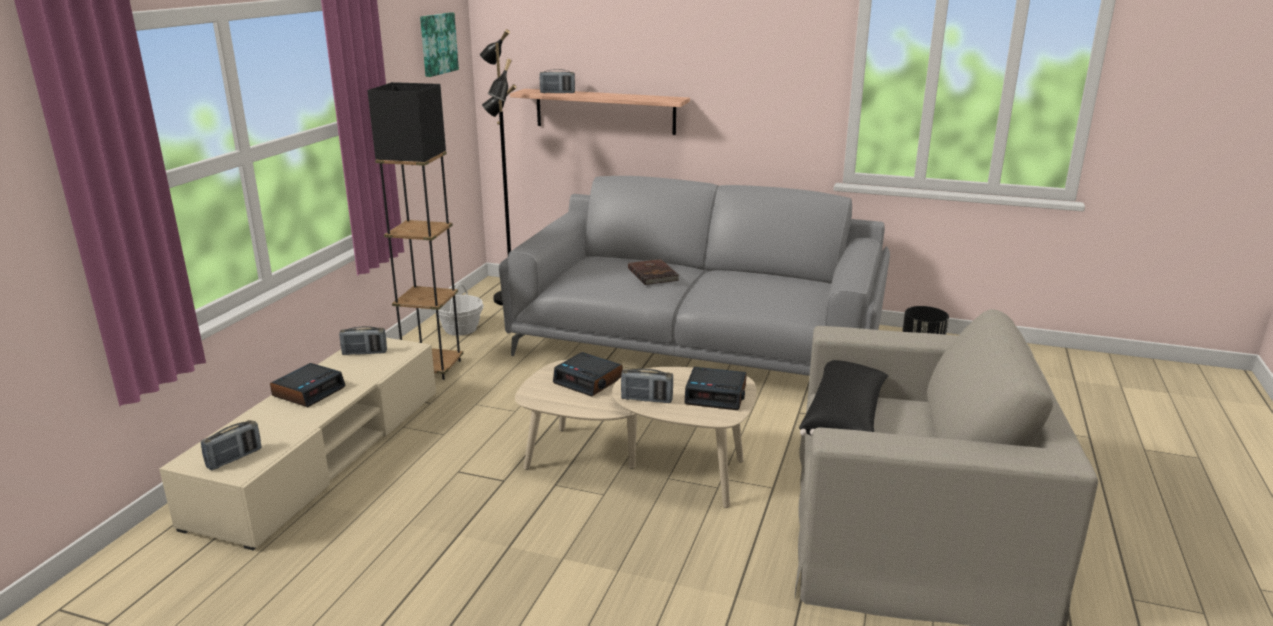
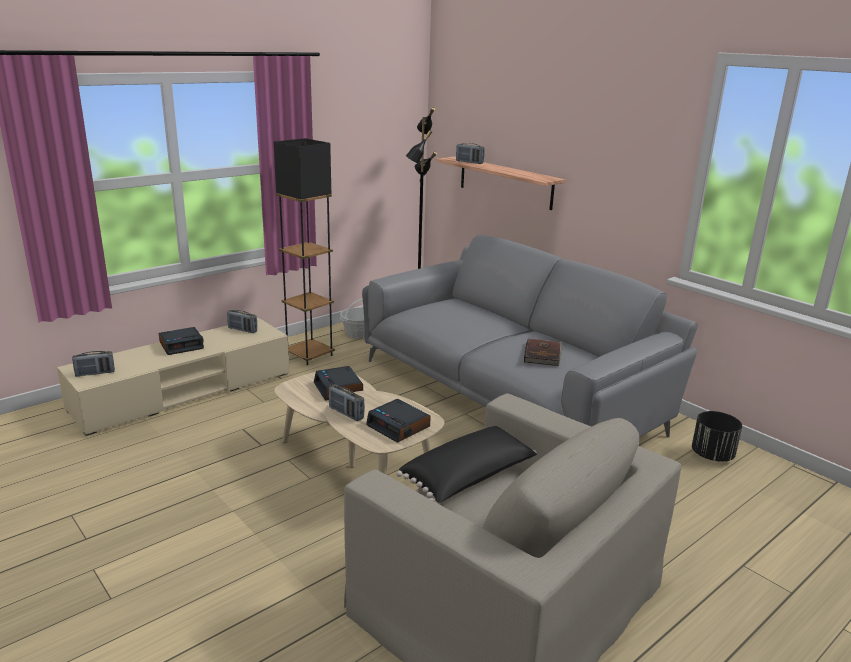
camera: 30 degrees right, 0 degrees up
(437, 44) = (386, 114): picture -> none
(653, 274) = (474, 322): brown book -> brown book (543, 354)

